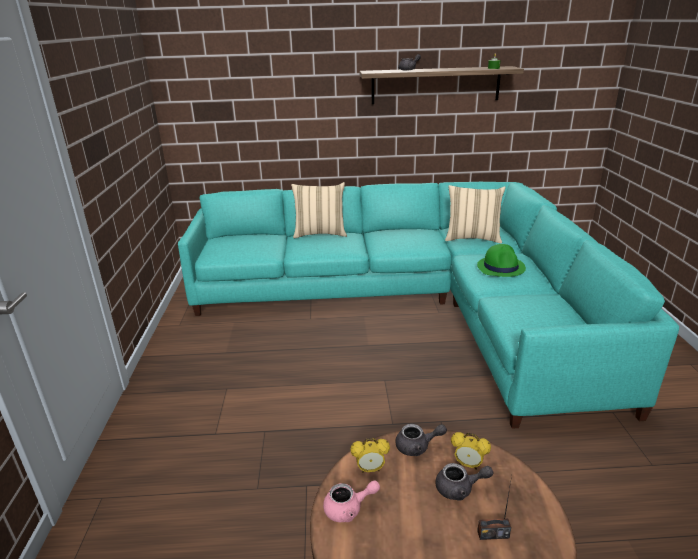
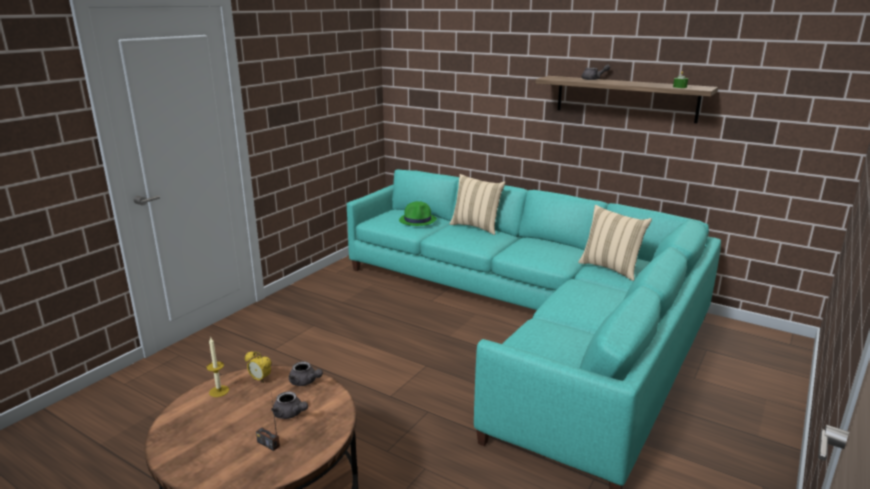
camera: 35 degrees right, 5 degrees down
(348, 509) = (219, 391): pink teapot -> candle
(468, 465) = (317, 406): alarm clock -> none
(501, 267) = (588, 299): green hat -> green hat (418, 220)

